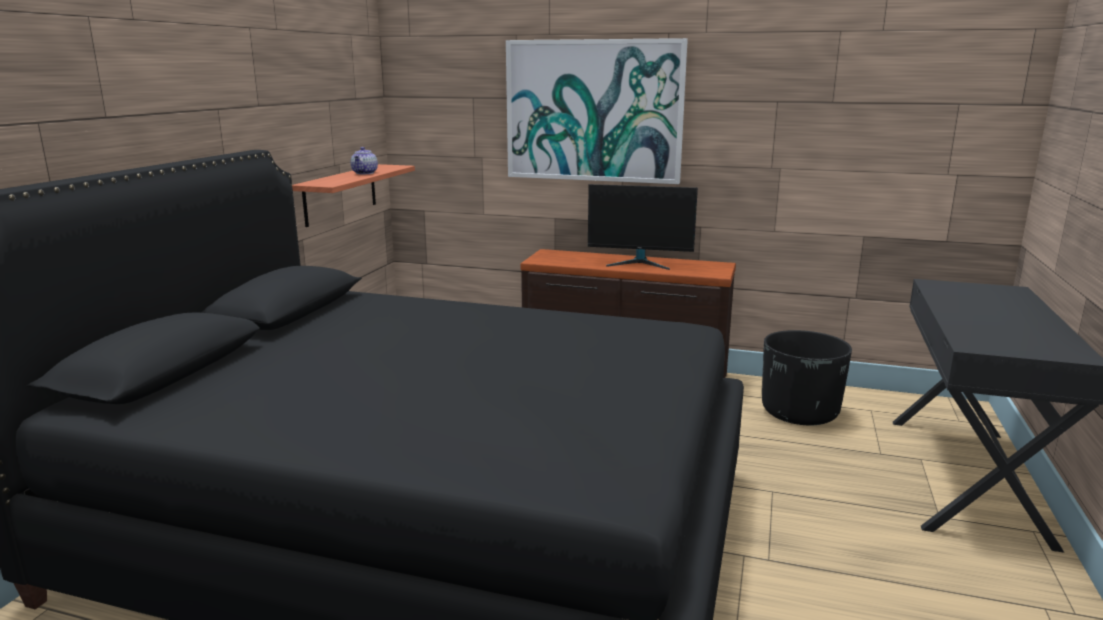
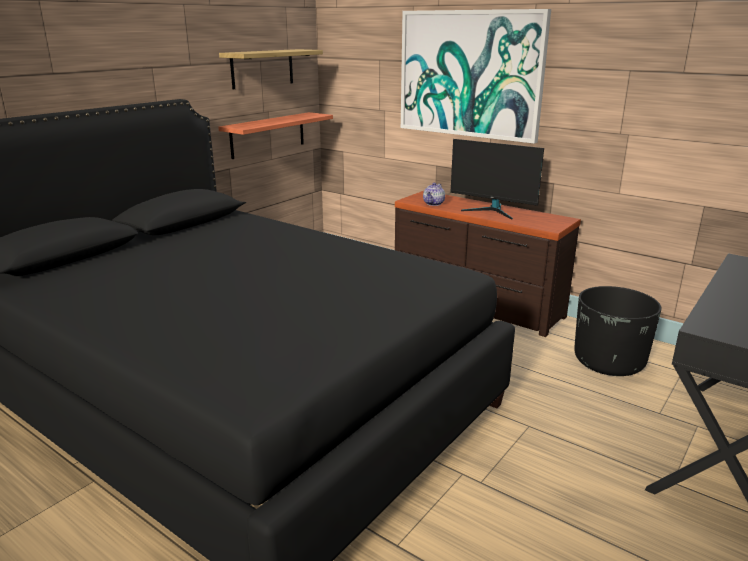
camera: 20 degrees right, 5 degrees up
(332, 110) = (262, 68): none -> shelf
(365, 173) = (285, 119): teapot -> teapot (434, 204)

